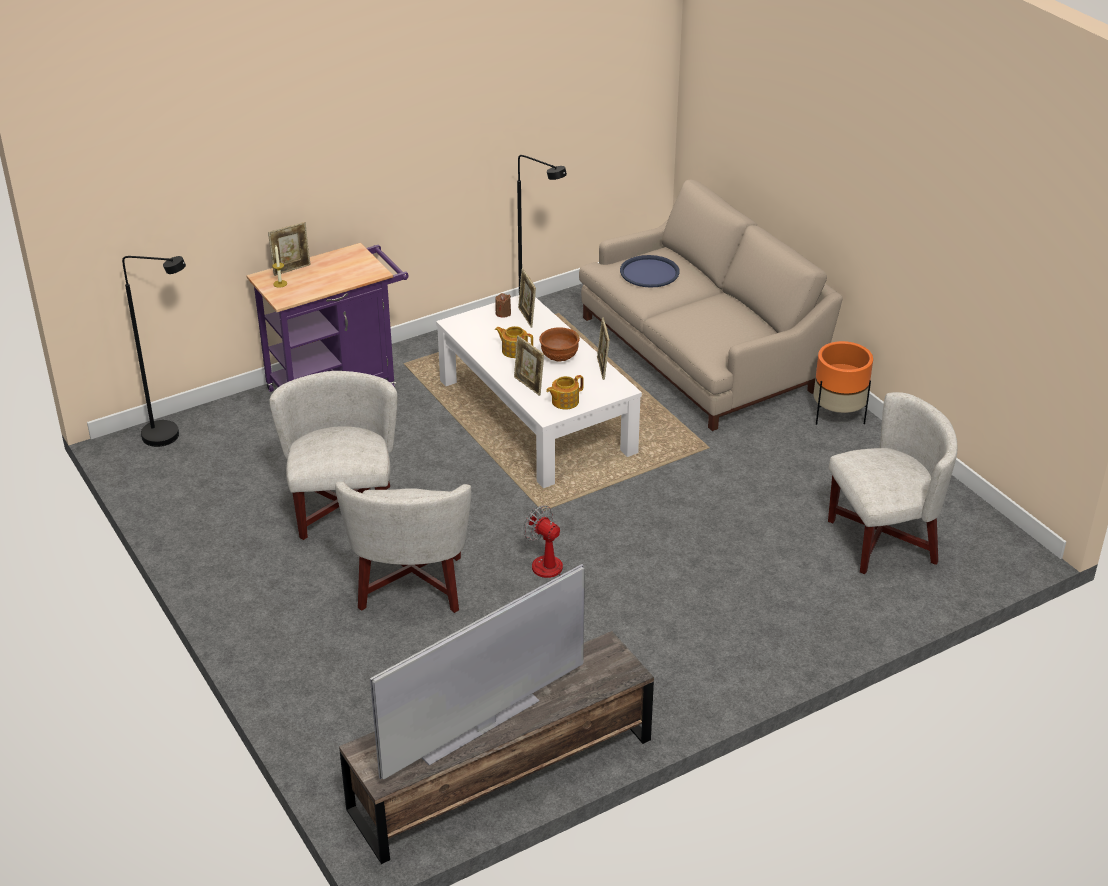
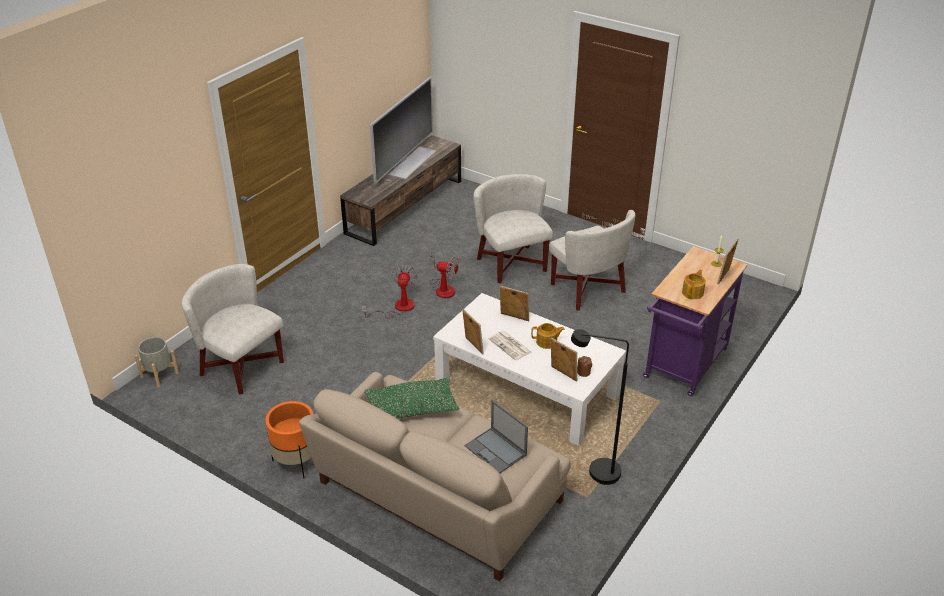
camera: 155 degrees right, 0 degrees up
(171, 435) = (740, 301): black floor lamp -> none
(559, 357) = (510, 346): brown bowl -> newspaper
(564, 401) = (481, 313): teapot -> teapot (693, 292)
(631, 563) = (397, 308): none -> fan
(649, 272) = (496, 451): blue tray -> laptop
(711, 325) = (411, 408): none -> green pillow
(883, 540) = (242, 367): white armchair -> white armchair turned 75 degrees clockwise
(1000, 561) = (159, 375): none -> grey planter

